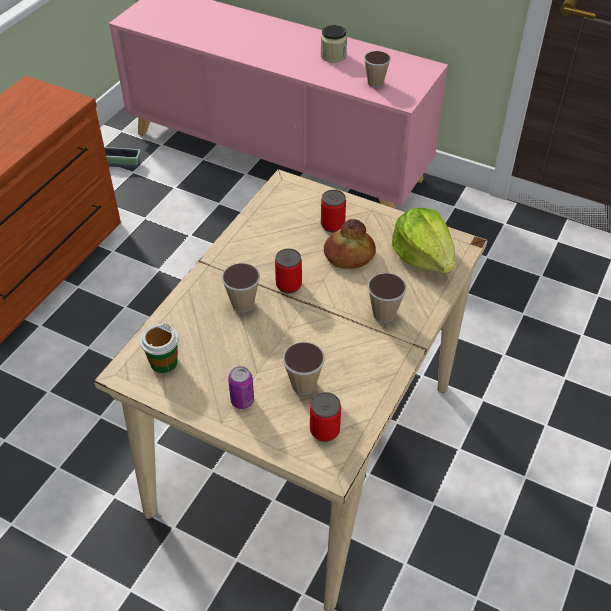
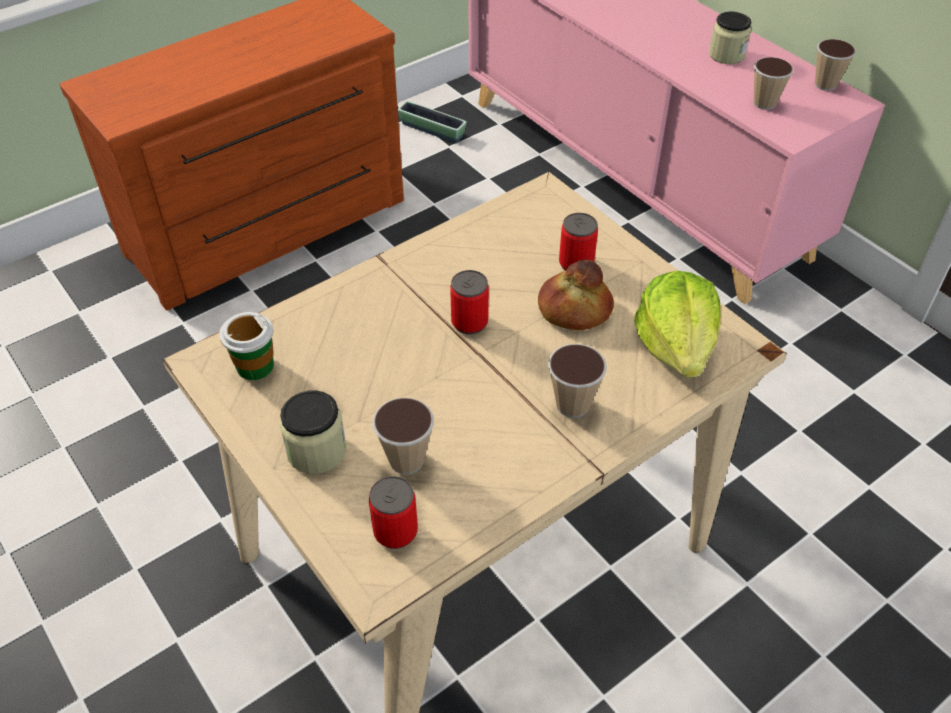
camera: 25 degrees right, 0 degrees up
(242, 401) = (316, 451): can -> jar
(243, 304) = (396, 327): cup -> cup (825, 84)

